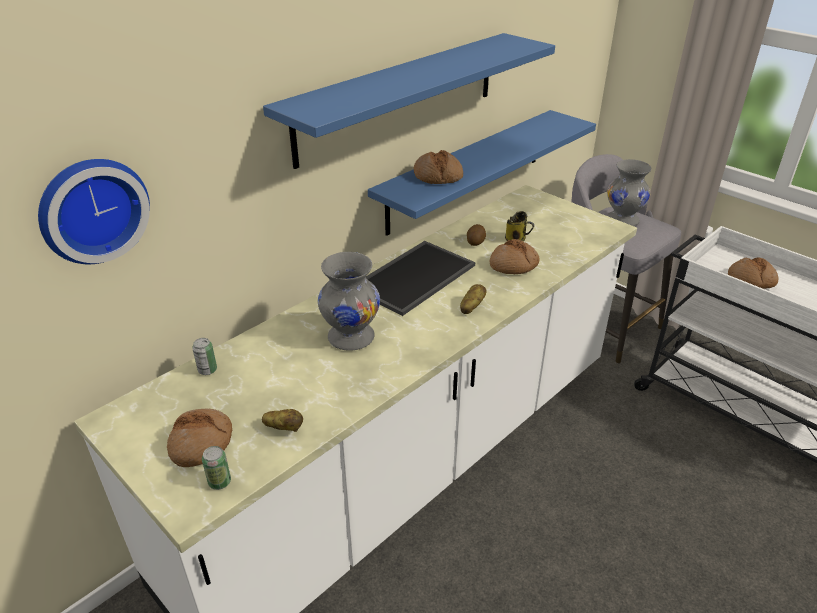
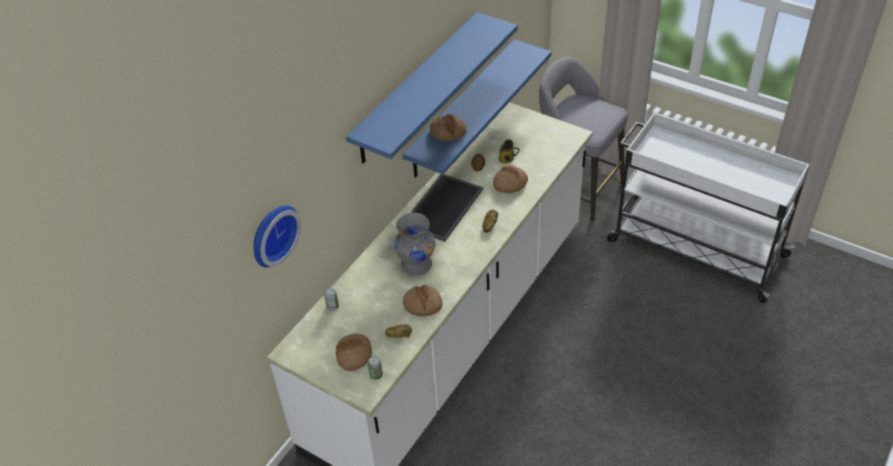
camera: 10 degrees left, 10 degrees up
(622, 220) = (580, 110): grey vase -> none
(751, 280) = (678, 156): bread -> bread (422, 305)

